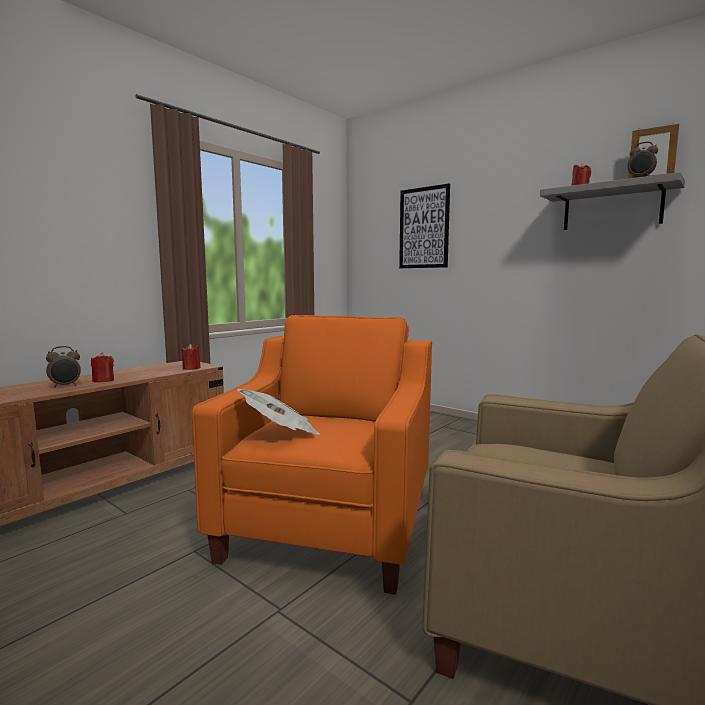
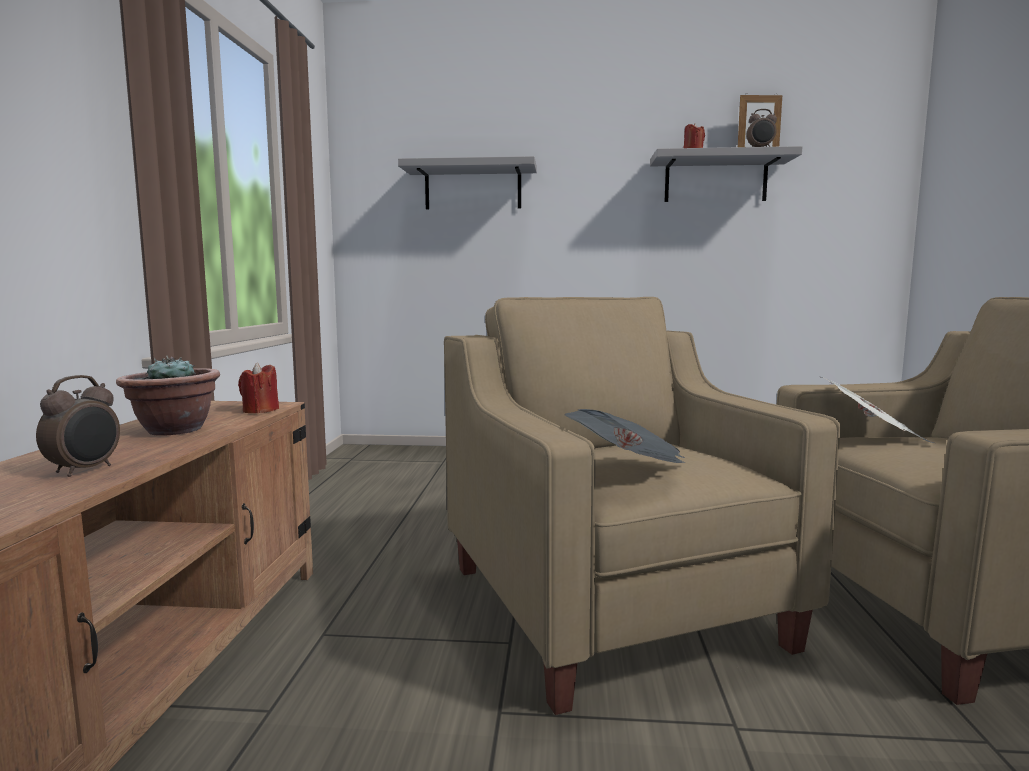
camera: 35 degrees left, 0 degrees up
(103, 380) = (145, 449): red candle -> none
(136, 373) = (173, 430): none -> potted plant
(331, 523) = (611, 605): orange armchair -> beige armchair
(424, 228) = (473, 187): picture -> grey shelf
(523, 448) = (873, 436): none -> newspaper

